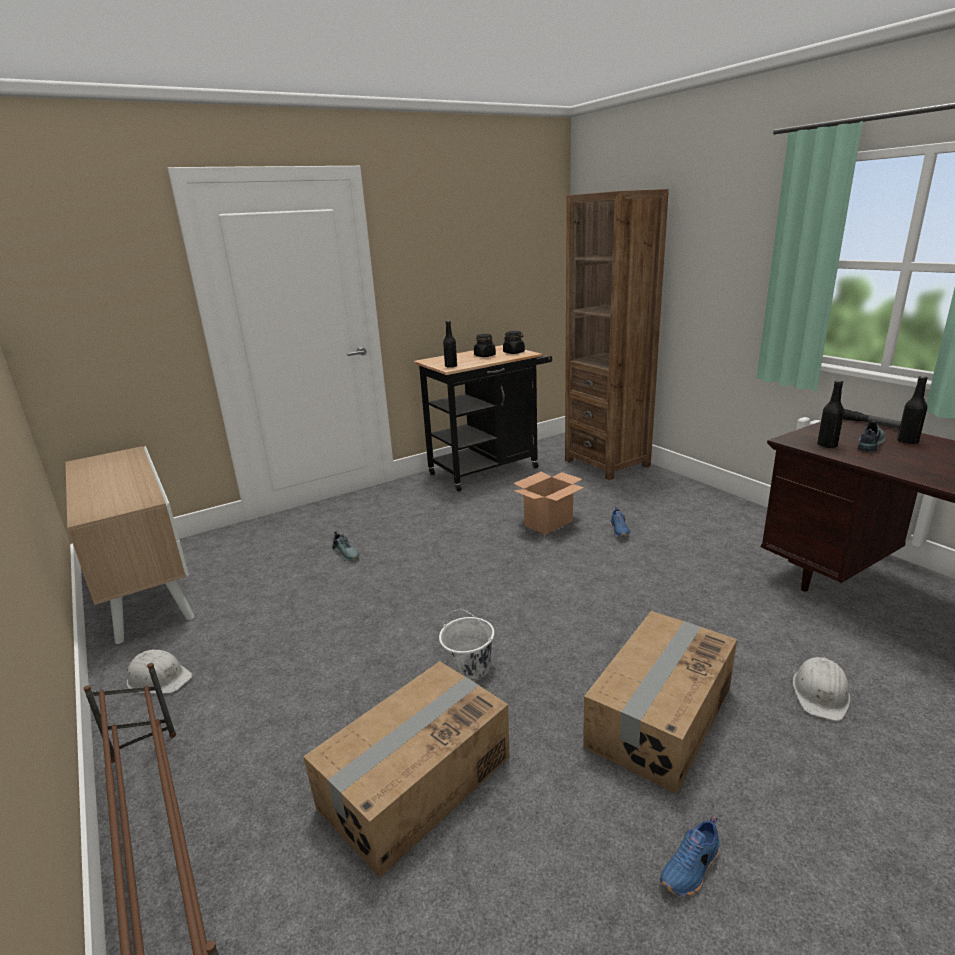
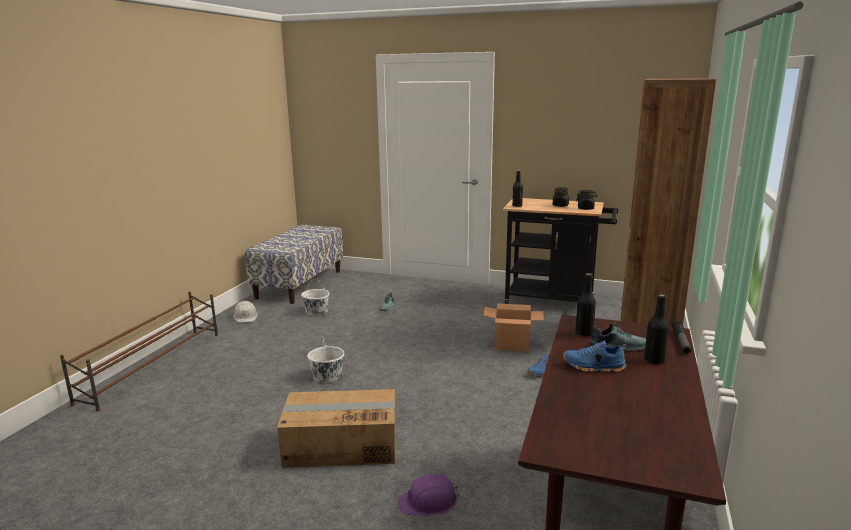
camera: 50 degrees right, 5 degrees down
(144, 590) = (299, 284): cabinet -> bench
(264, 607) = (316, 312): none -> white bucket
(414, 781) = (232, 395): cardboard box -> none
(691, 868) = (232, 485): blue shoe -> blue shoe (593, 367)
(821, 694) = (429, 502): white hard hat -> purple hard hat

